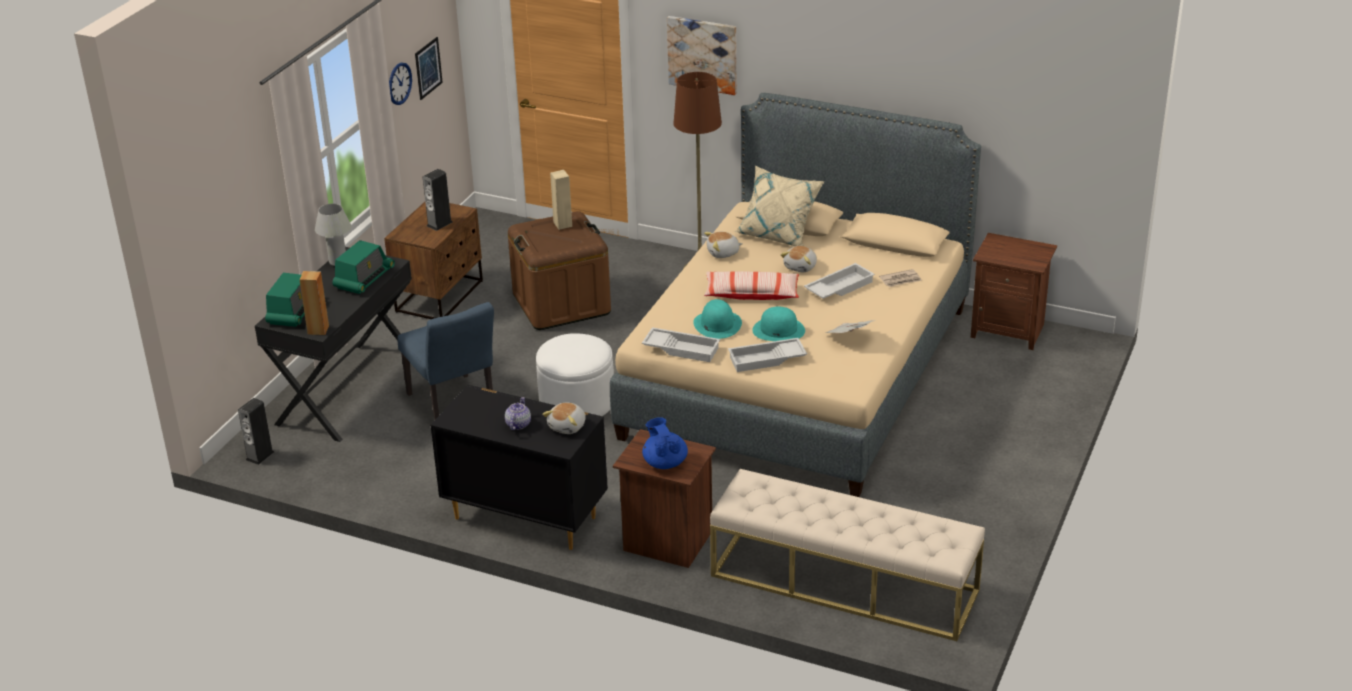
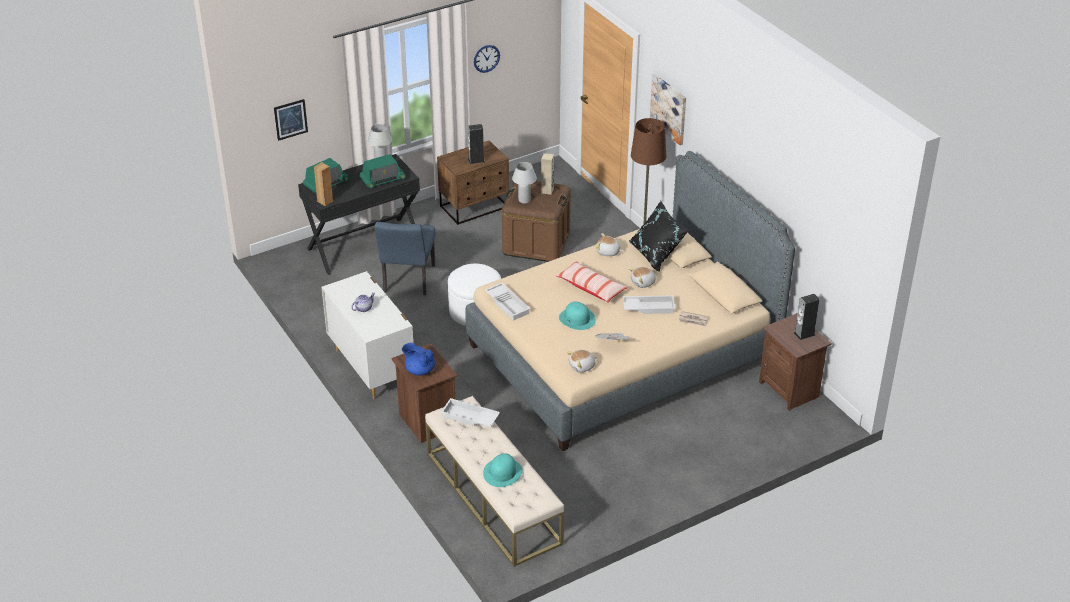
camera: 35 degrees right, 5 degrees up
(260, 456) = (282, 264): speaker -> speaker (804, 334)
(428, 68) = (520, 53): picture -> picture (290, 119)
(524, 517) = (371, 367): black dresser -> white dresser
(548, 244) = (524, 200): none -> white table lamp
(568, 426) = (387, 322): plush toy -> plush toy (582, 366)
(664, 462) = (419, 370): blue teapot -> blue teapot turned 75 degrees counterclockwise
(717, 324) = (546, 298): turquoise hat -> turquoise hat (502, 472)
(766, 360) = (547, 334): white tray -> white tray (469, 418)
(778, 234) = (656, 254): beige pillow -> black pillow

